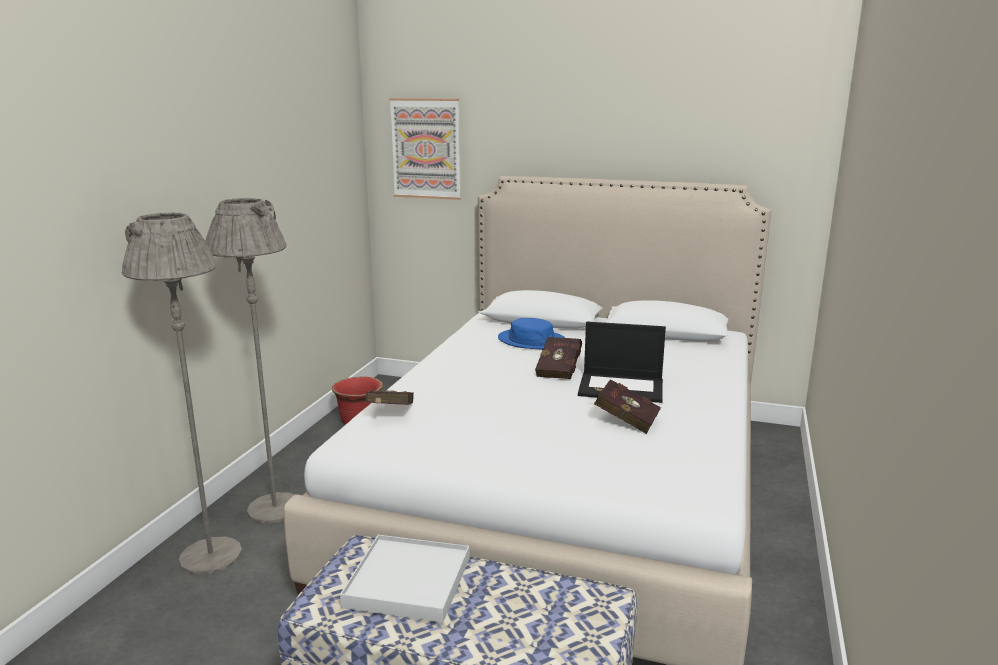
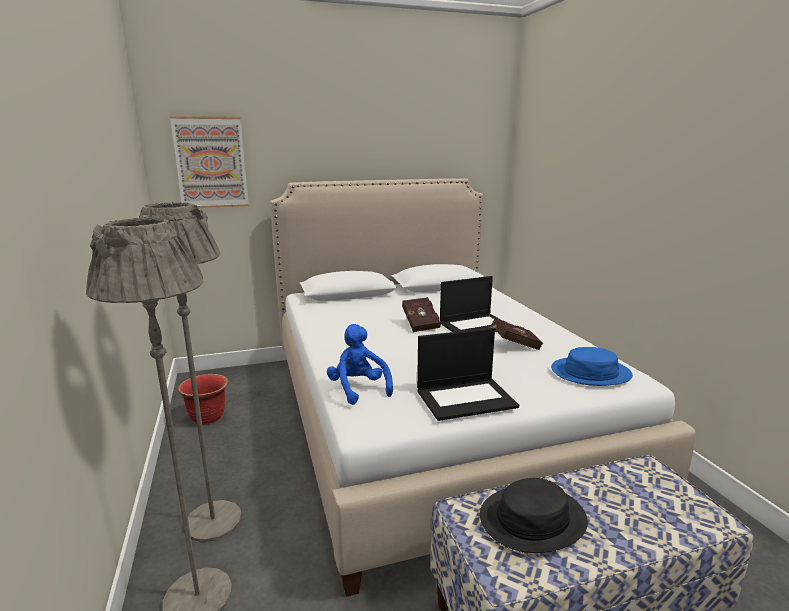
camera: 35 degrees left, 0 degrees up
(390, 414) = (358, 389): red book -> blue plush toy
(408, 582) = (532, 518): white tray -> black hat
(467, 452) = (466, 398): none -> laptop
(531, 340) = (365, 309): blue hat -> blue hat (590, 372)

